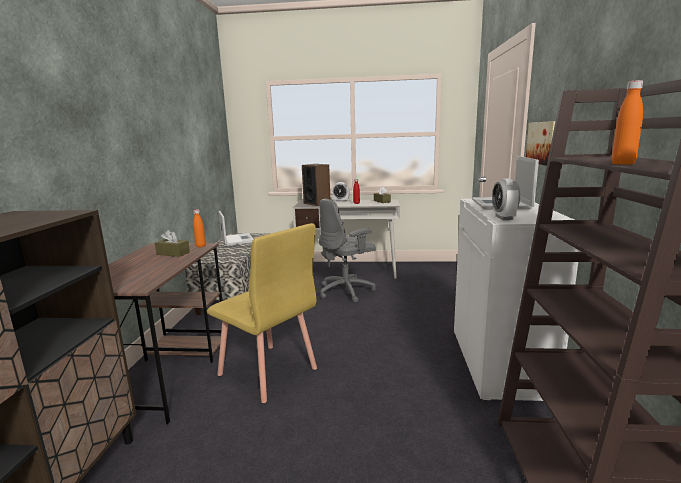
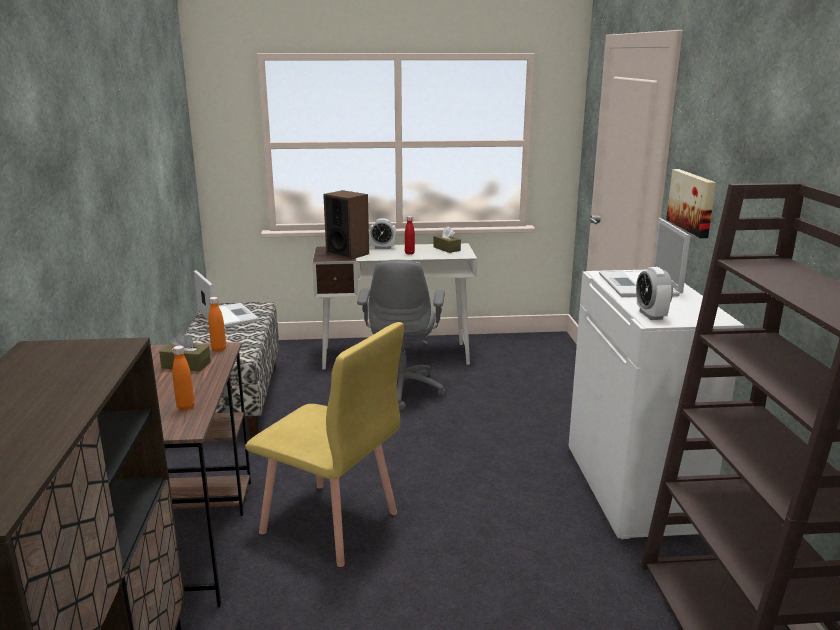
camera: 10 degrees left, 5 degrees up
(347, 291) = (402, 389): grey office chair -> grey office chair turned 45 degrees counterclockwise
(623, 164) = (796, 294): orange bottle -> orange bottle (185, 407)

